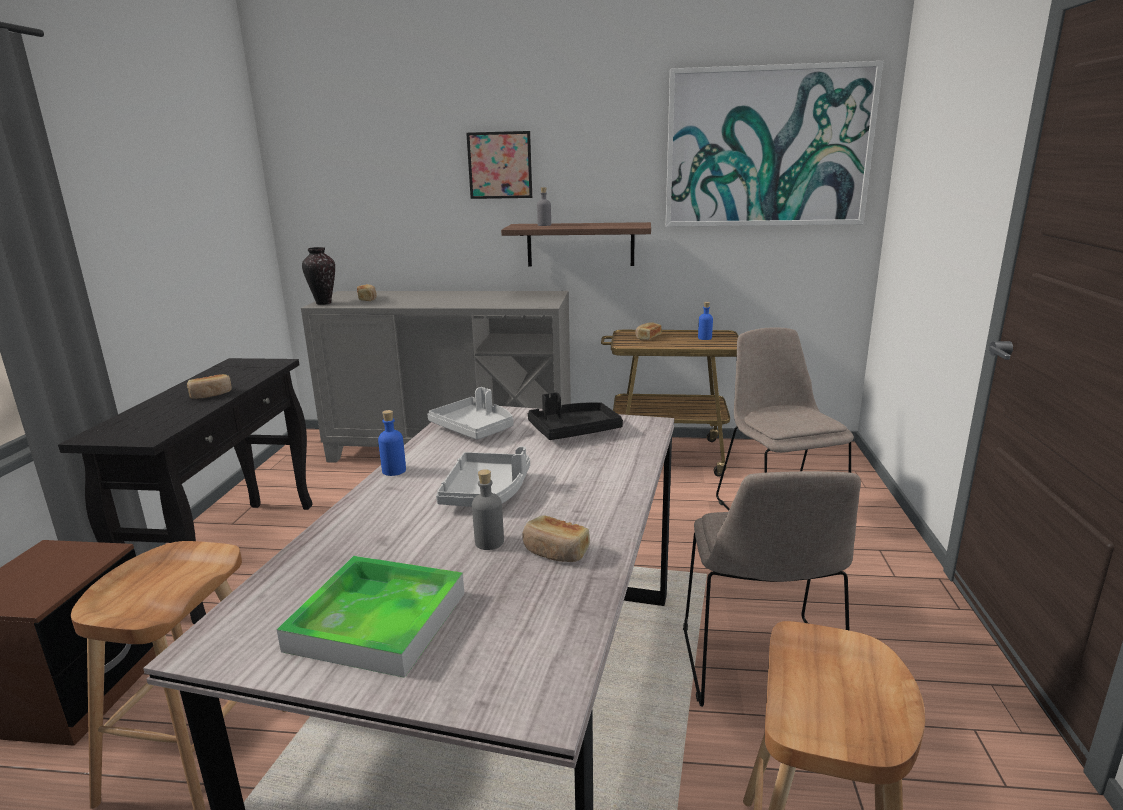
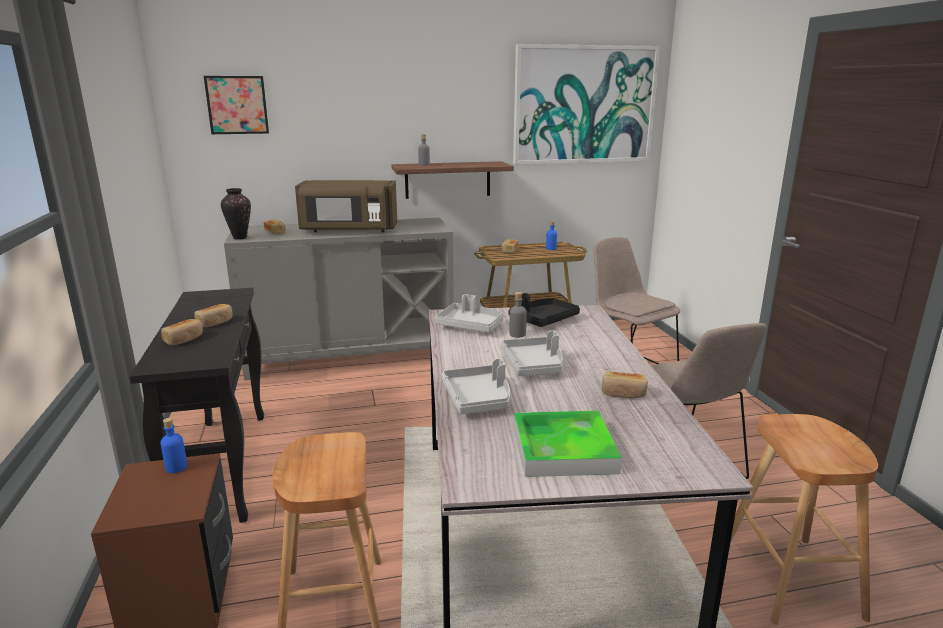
camera: 20 degrees left, 0 degrees up
(158, 410) = (184, 339): none -> bread
(364, 528) = (478, 399): none -> grey tray
(394, 470) = (448, 360): blue bottle -> blue bottle (176, 467)
(444, 300) = (348, 230): none -> brown microwave
(489, 542) = (575, 395): grey bottle -> grey bottle (517, 334)
(500, 165) = (382, 116): picture -> picture (237, 105)

